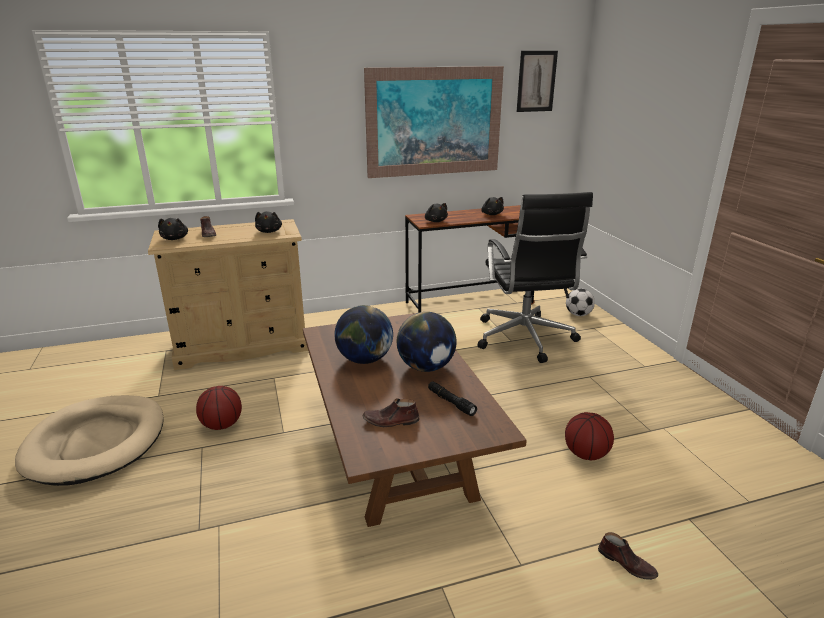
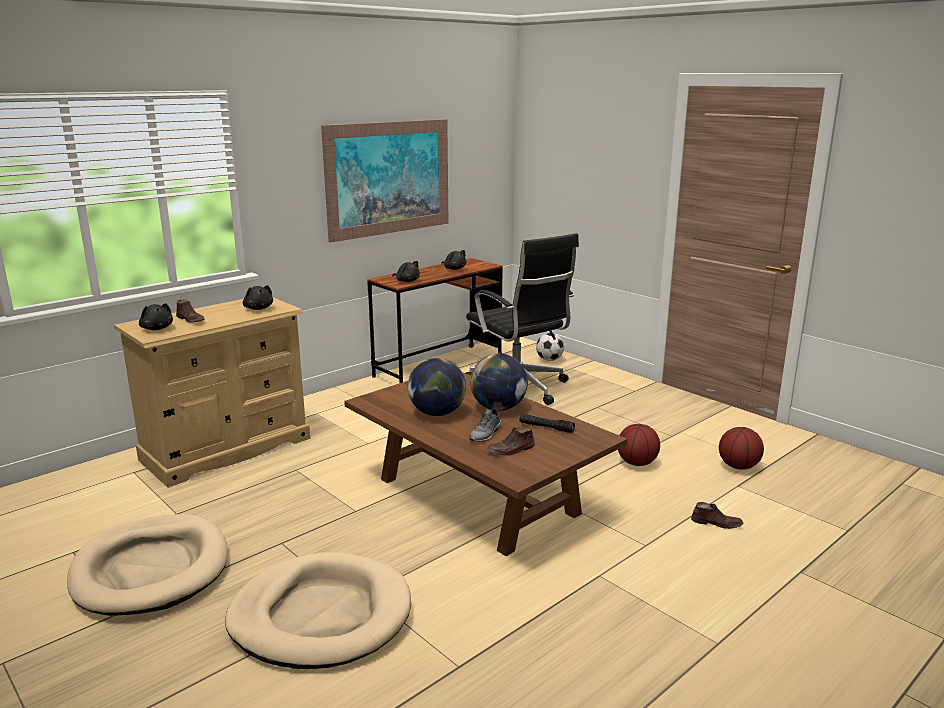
camera: 25 degrees left, 5 degrees down
(163, 536) = (321, 616): none -> beige dog bed
(222, 425) = (283, 520): basketball -> basketball (739, 466)
(385, 395) = (486, 434): none -> grey shoe
(536, 81) = (475, 133): picture -> none

